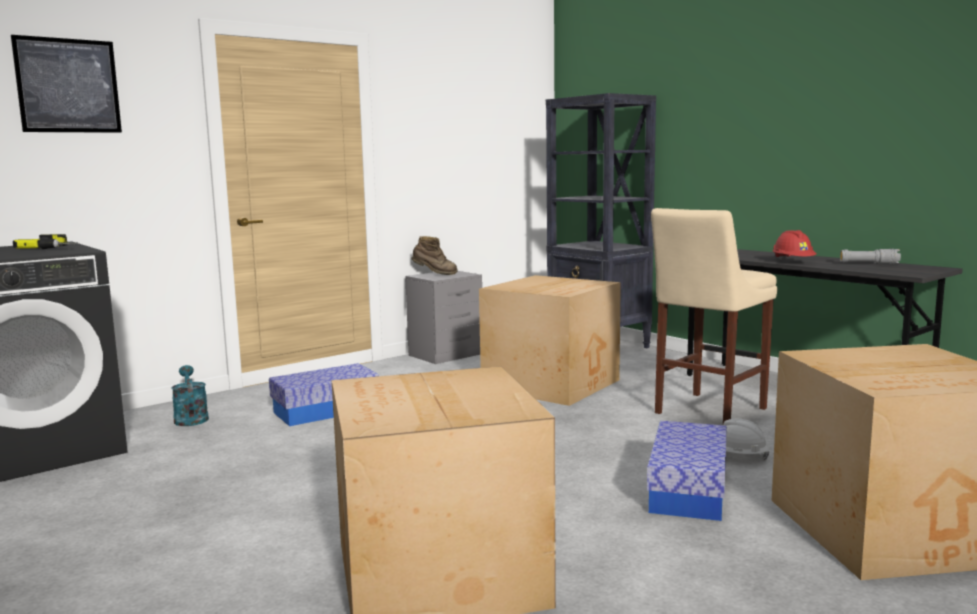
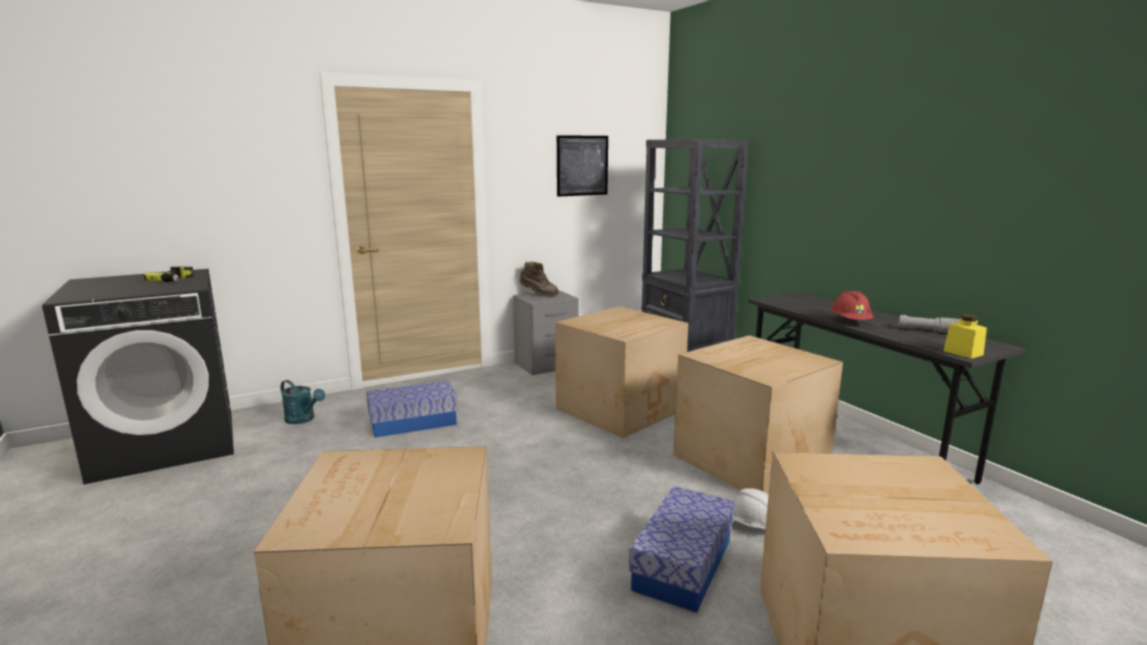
camera: 10 degrees right, 5 degrees up
(68, 85) = (202, 136): picture -> picture (582, 165)
(190, 418) = (303, 419): turquoise watering can -> turquoise watering can turned 135 degrees clockwise
(707, 412) = (748, 460): beige stool -> cardboard box
(911, 273) = (963, 353): none -> yellow jar

